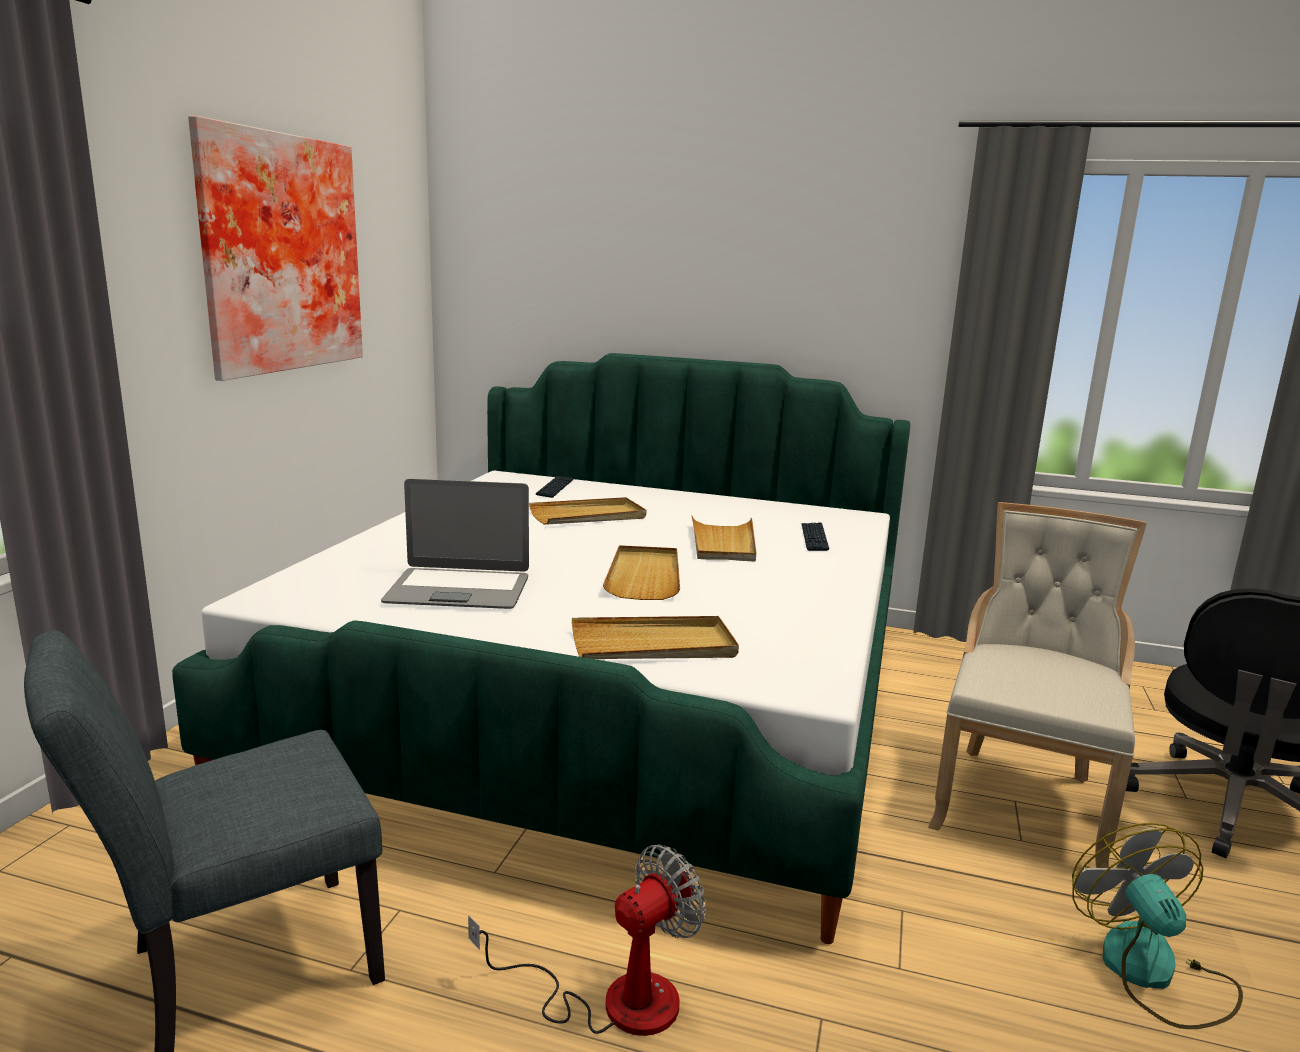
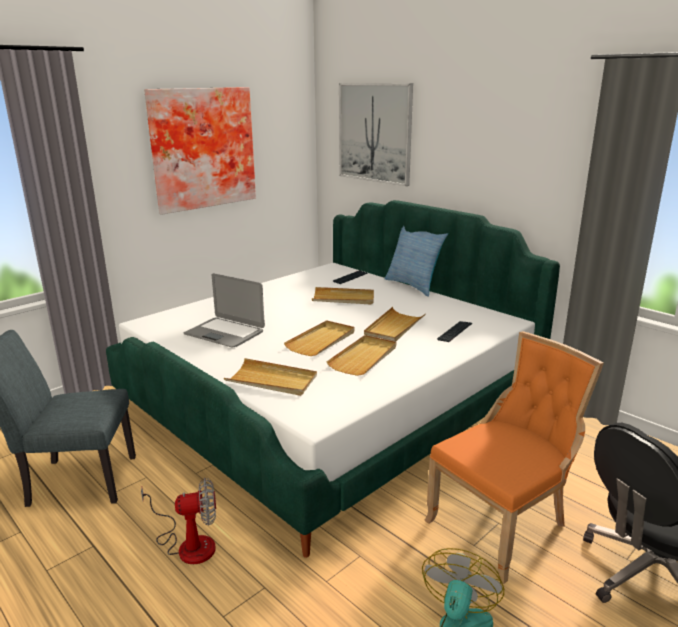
camera: 30 degrees right, 5 degrees up
(563, 244) = (374, 133): none -> picture
(667, 488) = (414, 285): none -> pillow
(744, 588) = (364, 357): none -> beige tray
(1021, 801) = (502, 524): beige chair -> orange chair

